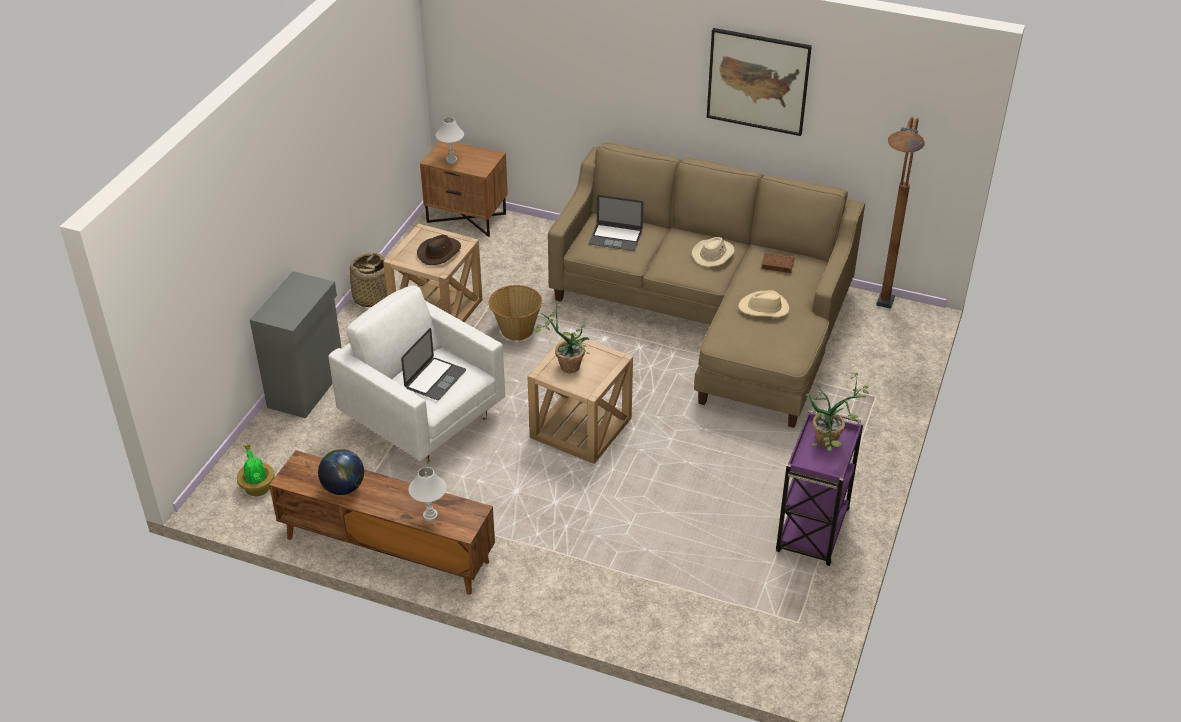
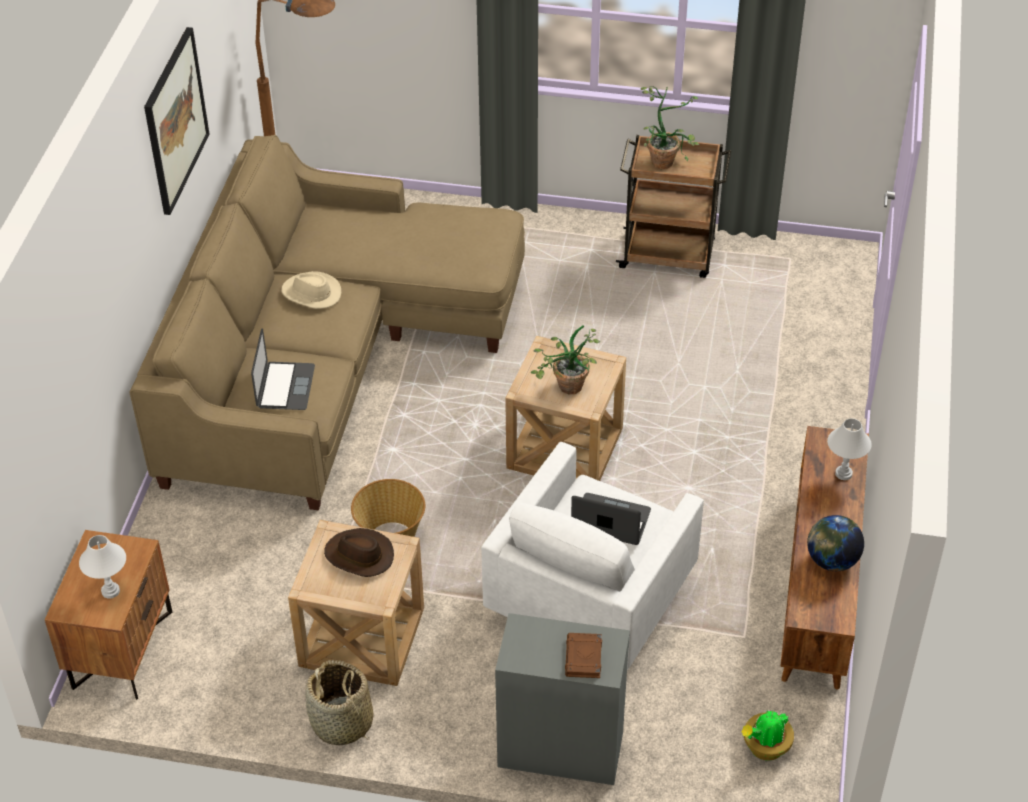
camera: 100 degrees left, 5 degrees up
(764, 308) = (419, 240): beige hat -> none
(777, 264) = (330, 235): brown book -> brown book (584, 658)
(812, 532) = (669, 255): purple cart -> brown cart

